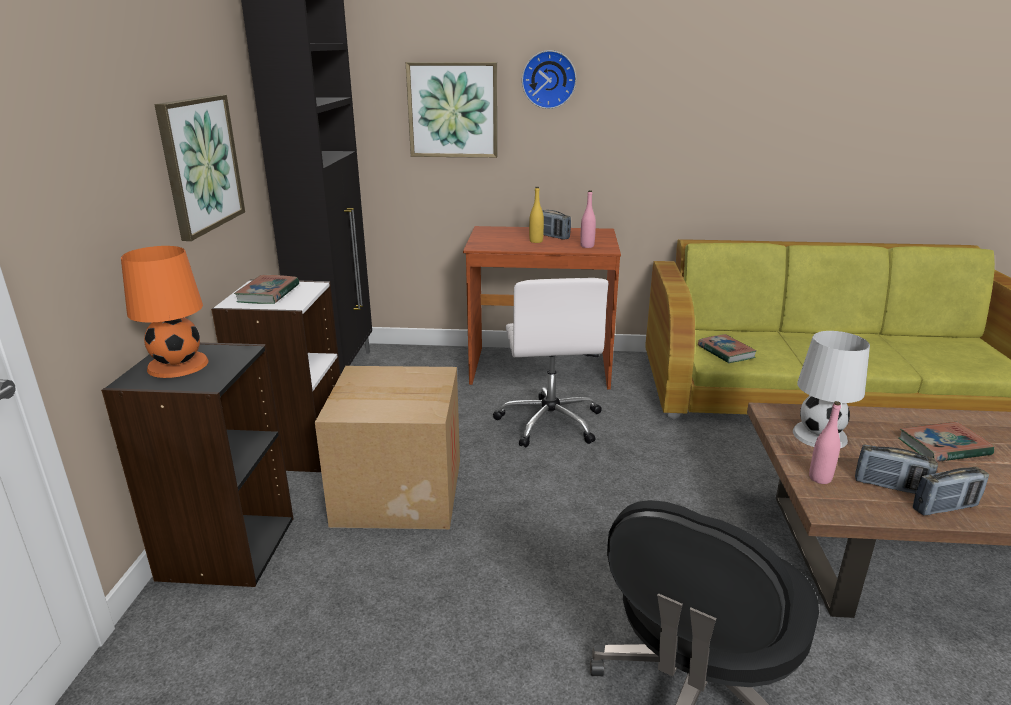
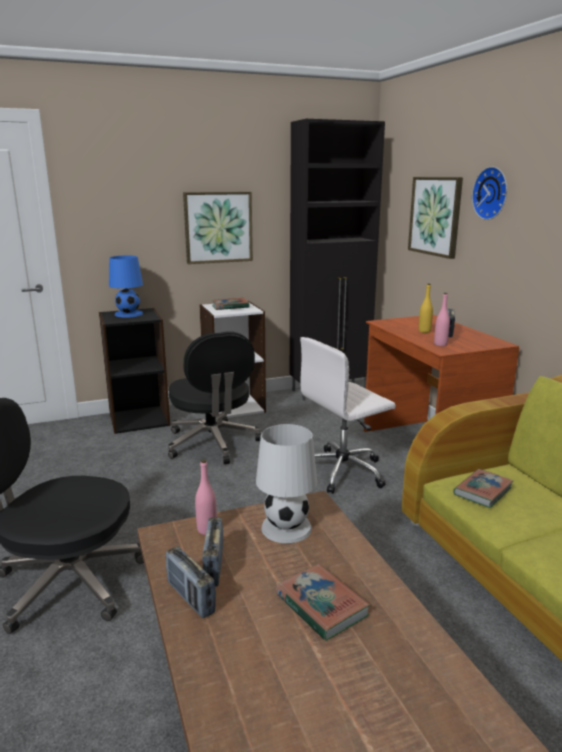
camera: 65 degrees right, 5 degrees down
(178, 365) = (128, 314): orange table lamp -> blue table lamp
(399, 492) = (212, 443): cardboard box -> black office chair

